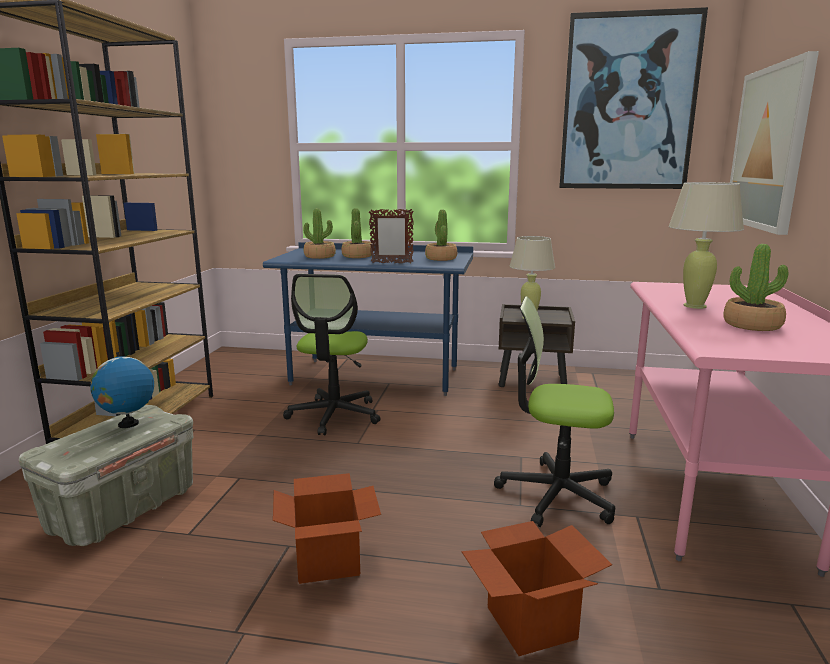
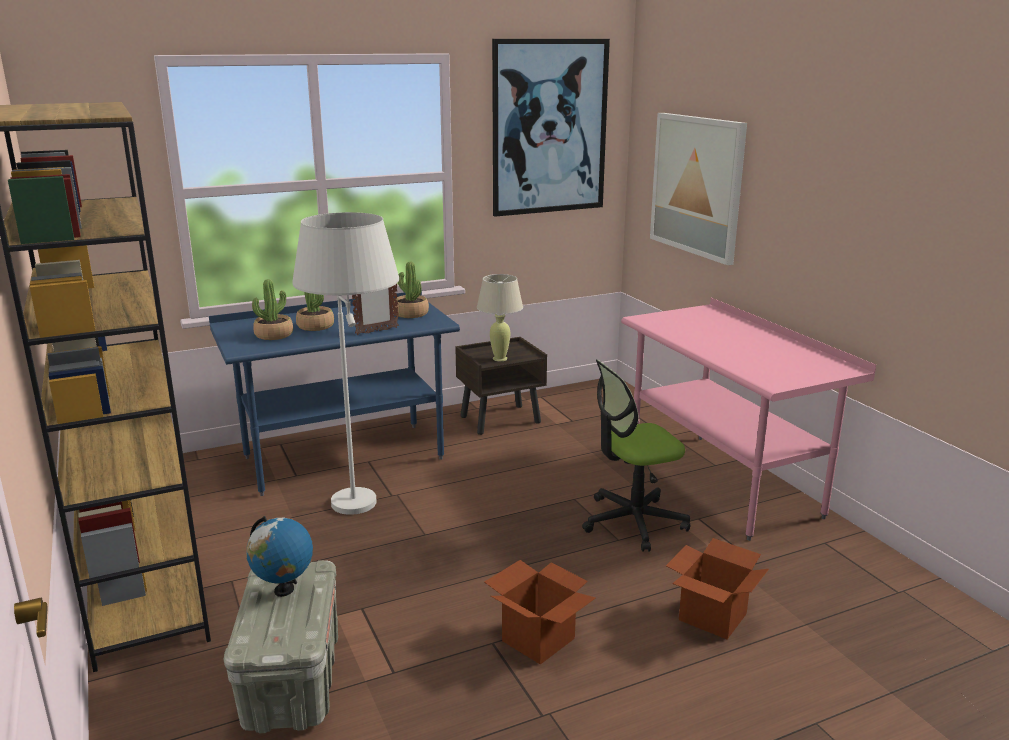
camera: 35 degrees left, 5 degrees up
(334, 415) = (362, 514): office chair -> white floor lamp
(695, 306) = (704, 340): beige table lamp -> none
(752, 325) = (762, 354): potted plant -> none

